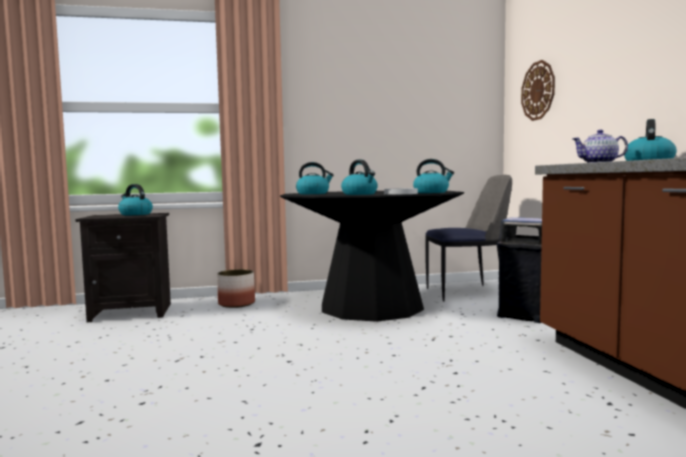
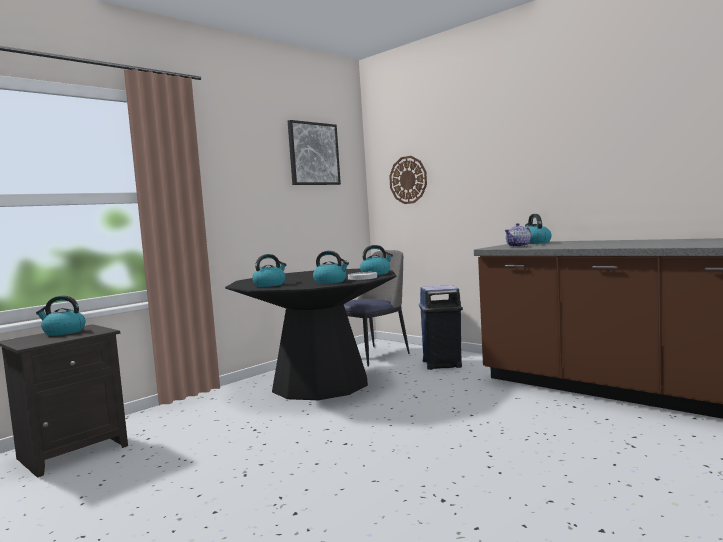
camera: 35 degrees left, 0 degrees up
(237, 304) = (184, 412): planter -> none
(429, 66) = (313, 154): none -> picture

